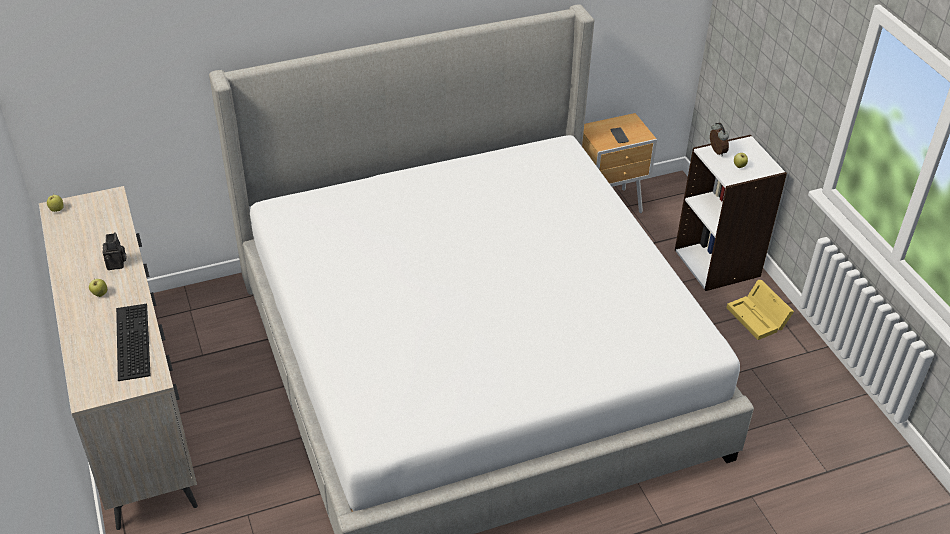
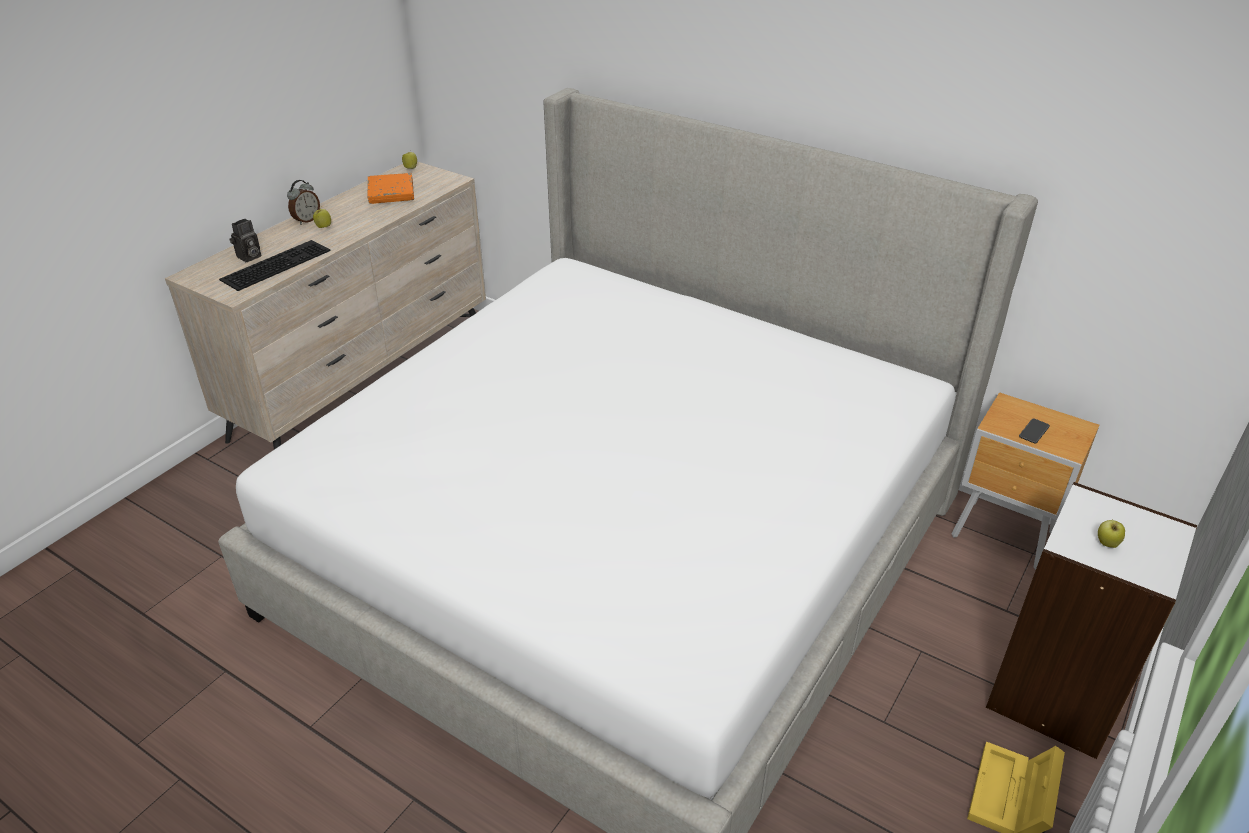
camera: 55 degrees right, 5 degrees down
(88, 236) = (391, 192): none -> orange book
(117, 264) = (369, 217): camera -> camera (249, 257)
(716, 152) = (1100, 507): alarm clock -> alarm clock (306, 220)

